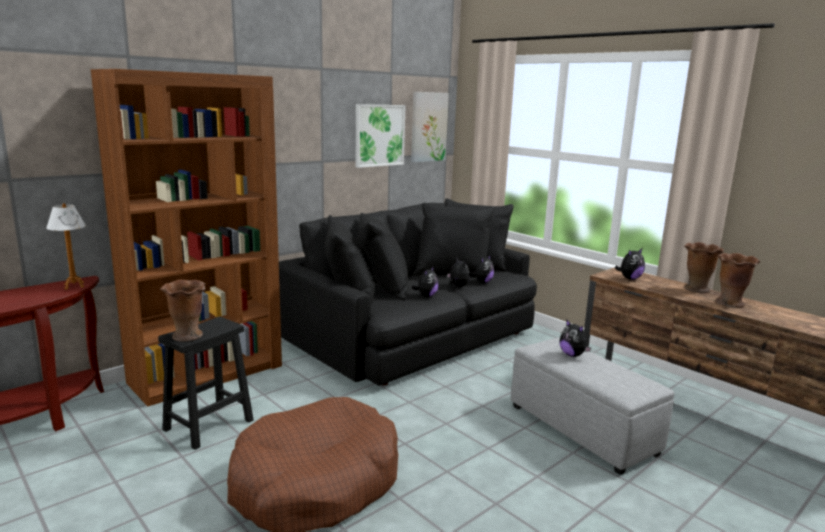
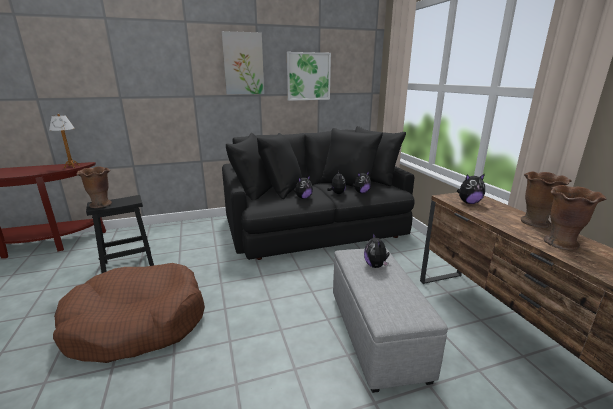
camera: 25 degrees right, 5 degrees up
(207, 374) = (165, 231): brown bookcase -> none
(428, 127) = (354, 70): picture -> picture (243, 64)

